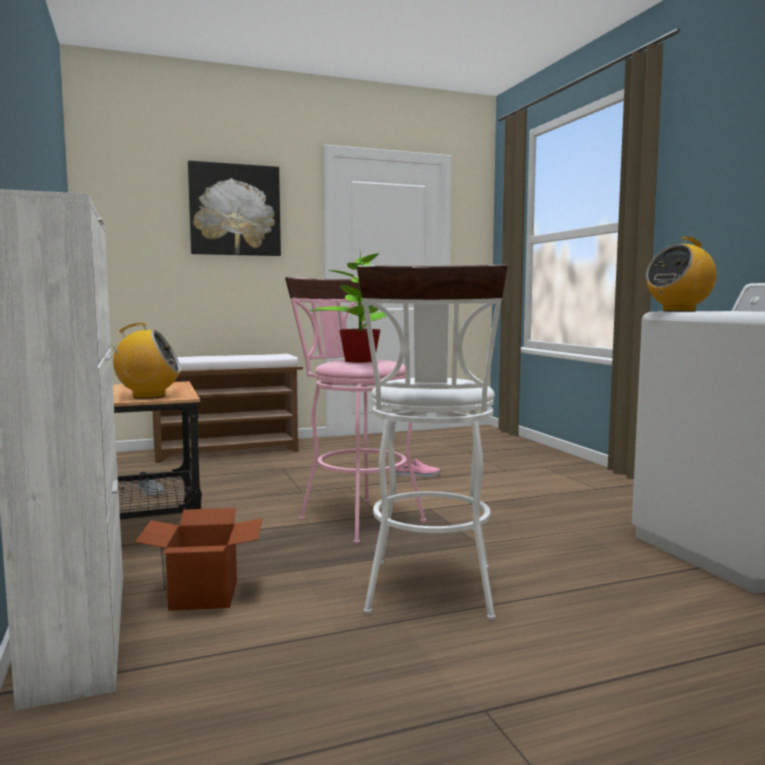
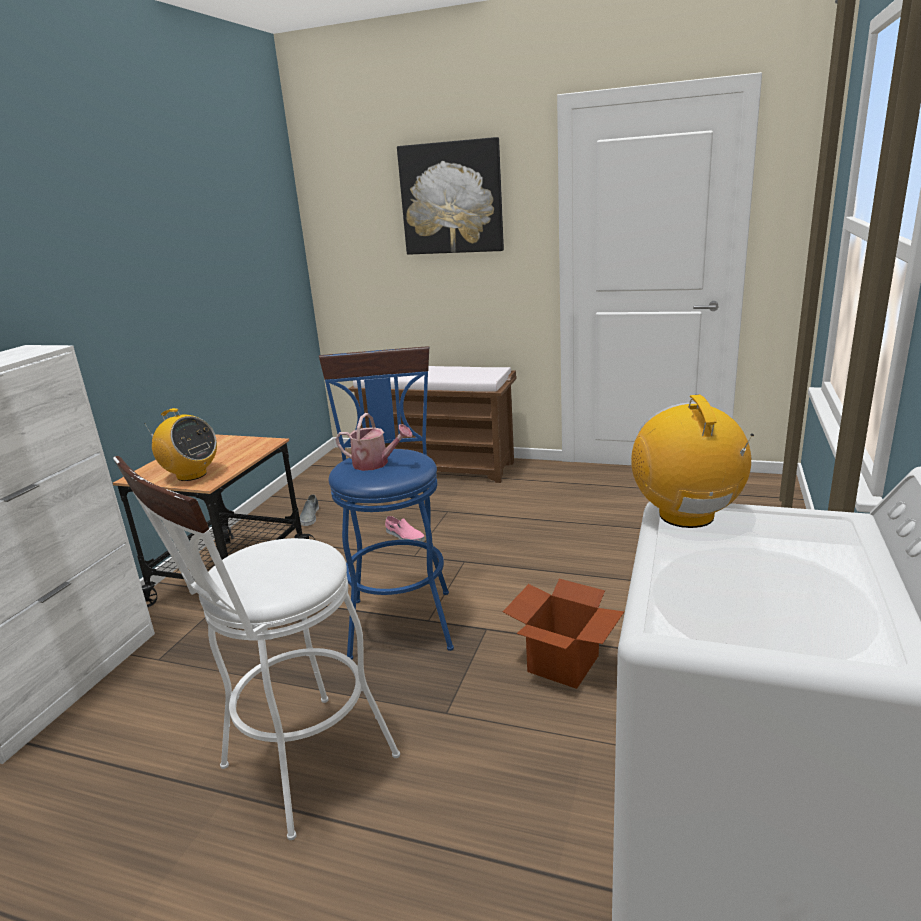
camera: 40 degrees right, 15 degrees up
(204, 595) = (167, 680): cardboard box -> cardboard box (563, 663)
(355, 517) = (400, 616): pink stool -> blue stool
(359, 361) = (375, 464): potted plant -> watering can
(417, 475) = (558, 561): pink shoe -> pink shoe (404, 536)
(679, 311) = (687, 516): radio -> radio turned 75 degrees clockwise

